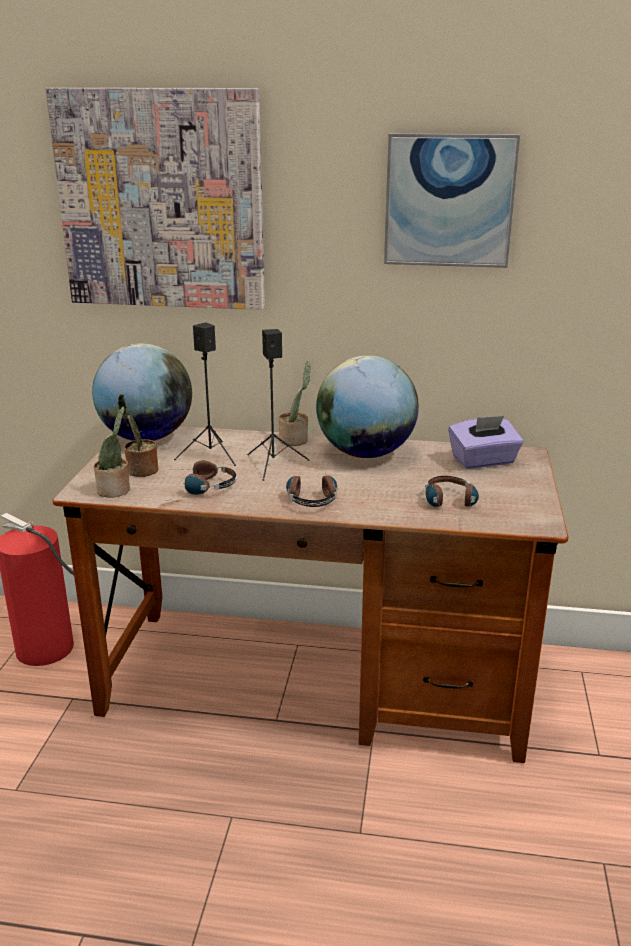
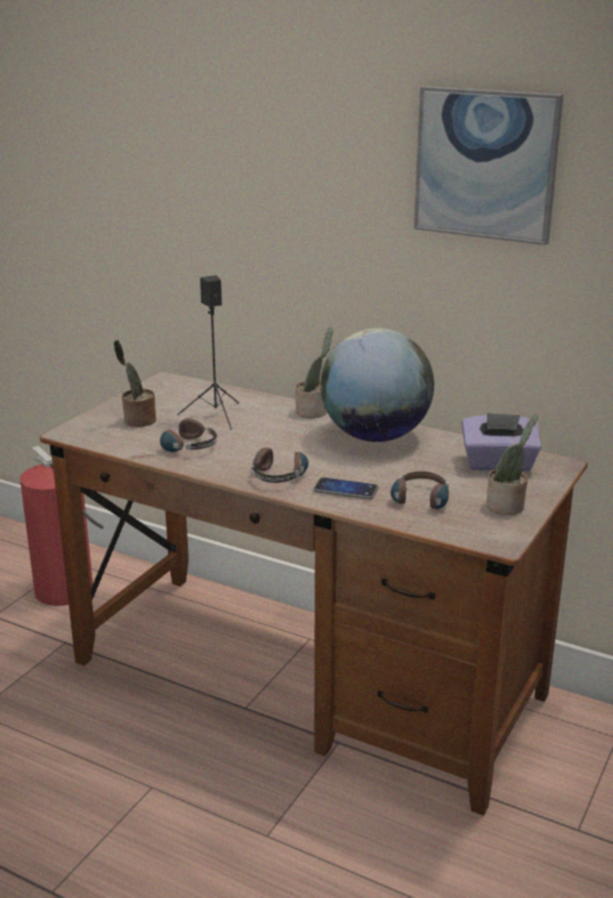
camera: 20 degrees right, 0 degrees up
(115, 490) = (100, 436): potted plant -> potted plant (507, 507)
(146, 437) = (168, 388): globe -> none
(161, 201) = (202, 144): picture -> none
(273, 465) = (269, 434): black speaker -> none
(380, 503) = (345, 490): none -> phone

